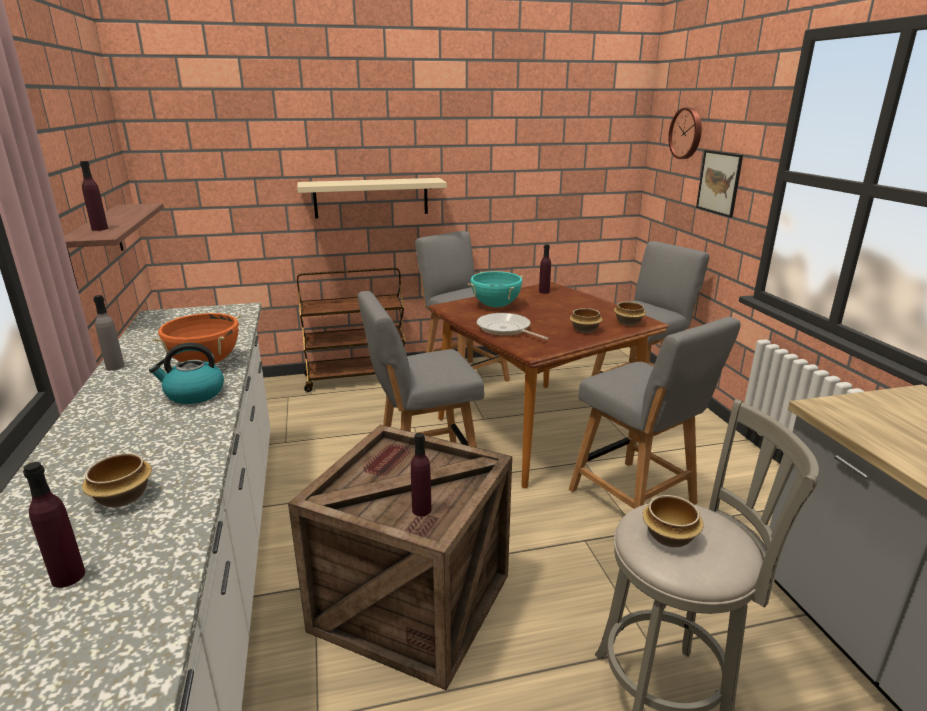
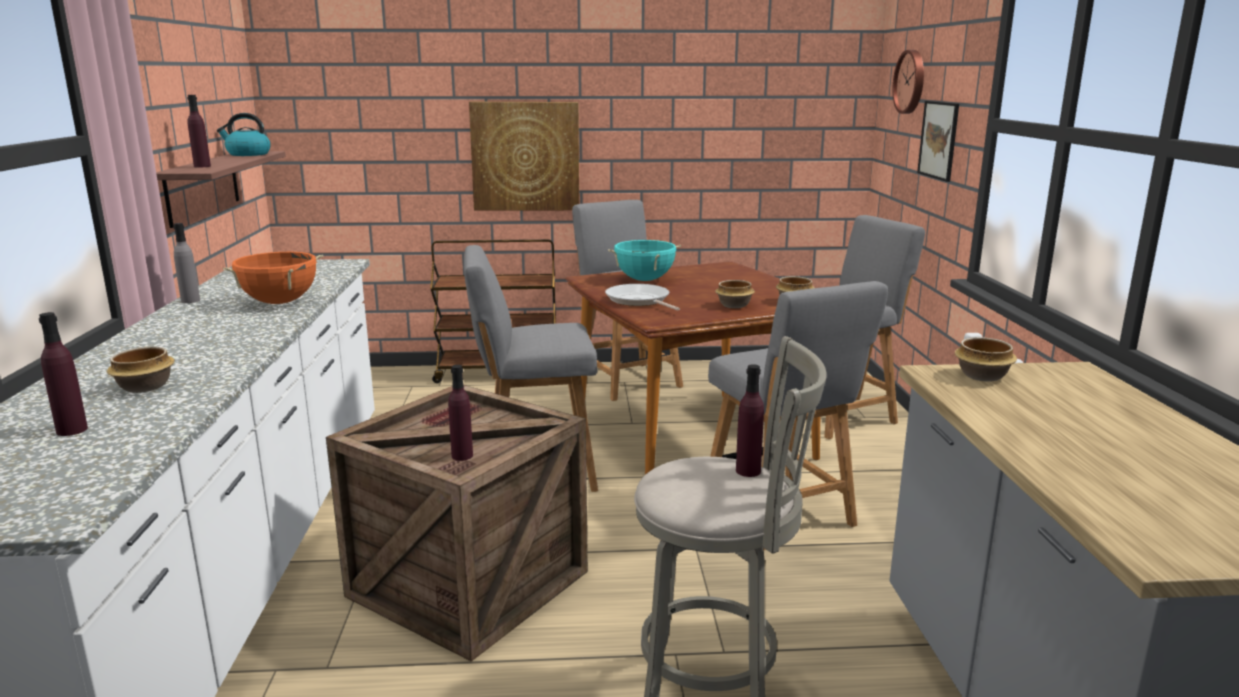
camera: 10 degrees right, 5 degrees down
(194, 394) = (253, 324): kettle -> kettle (247, 154)
(371, 198) = (525, 156): beige shelf -> picture
(544, 292) = (714, 270): purple bottle -> purple bottle (748, 471)
(670, 537) = (693, 480): bowl -> bowl (983, 376)

